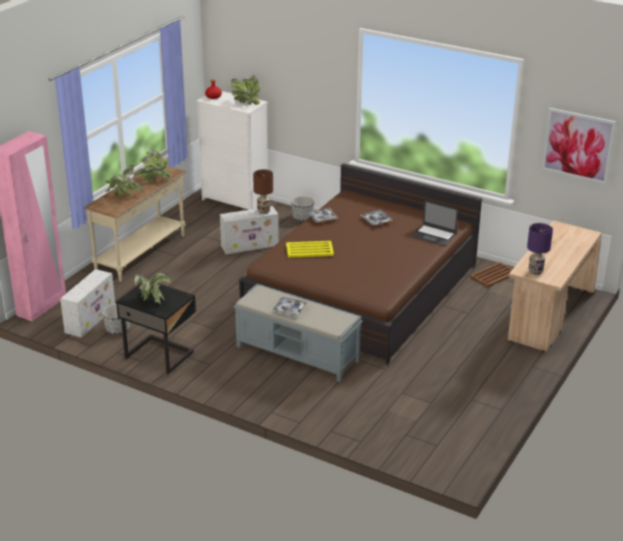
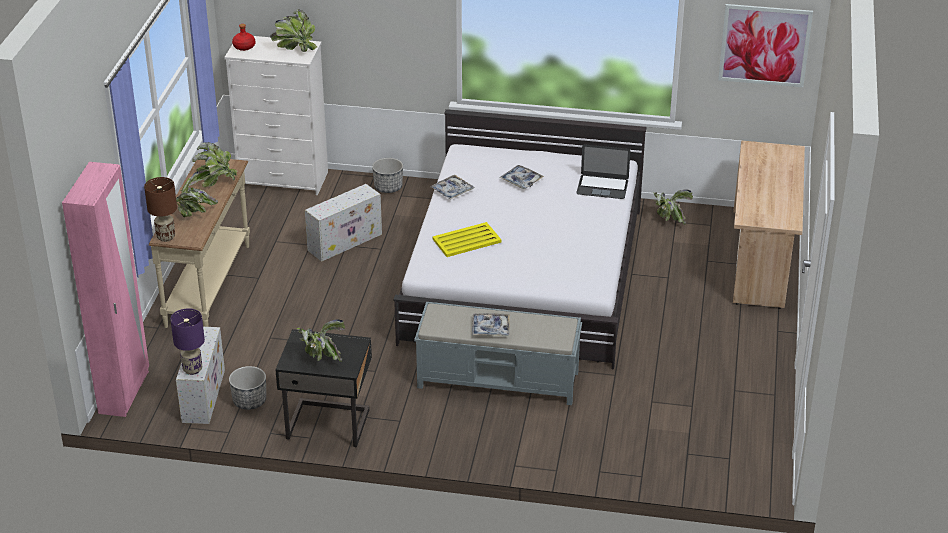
camera: 20 degrees left, 5 degrees up
(263, 211) = (359, 194): brown table lamp -> brown table lamp (165, 237)
(363, 289) = (525, 274): brown bed -> white bed
(494, 275) = (668, 219): brown tray -> potted plant
(535, 271) = (762, 215): purple table lamp -> purple table lamp (192, 369)

